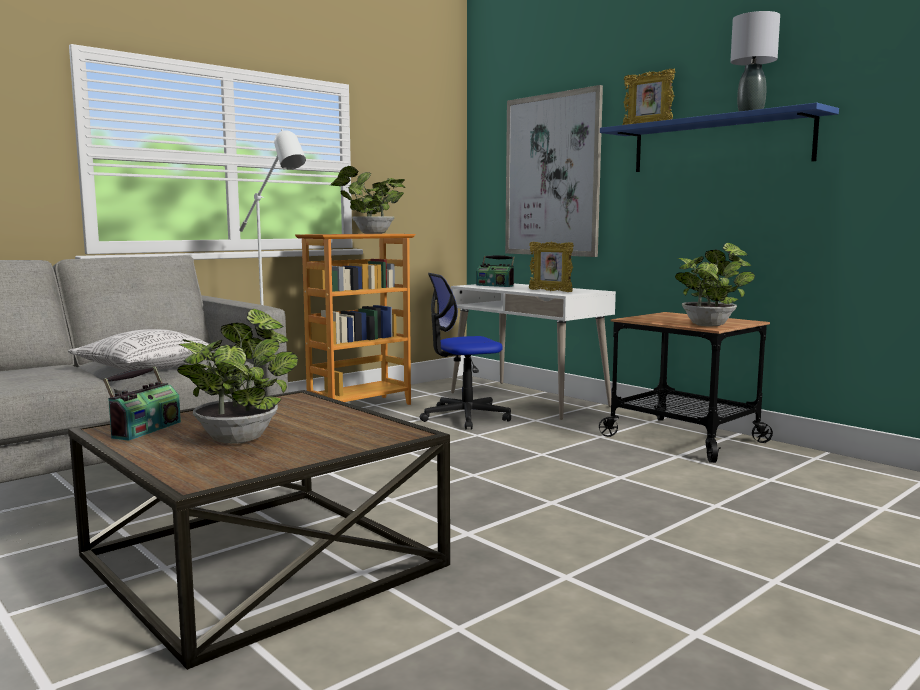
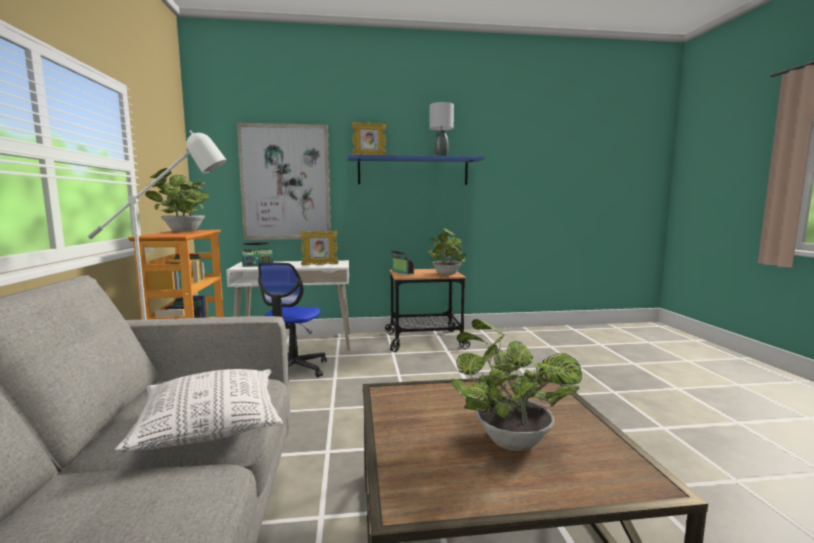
camera: 55 degrees left, 0 degrees up
(145, 429) = (432, 481): radio -> radio (402, 272)

